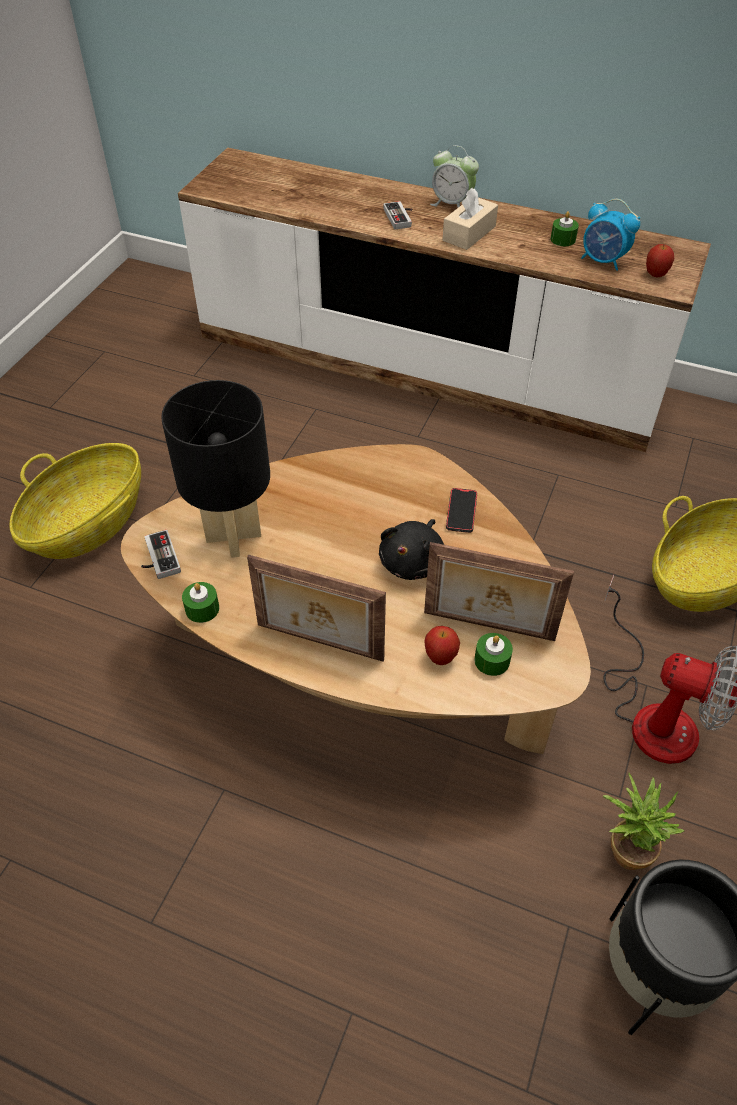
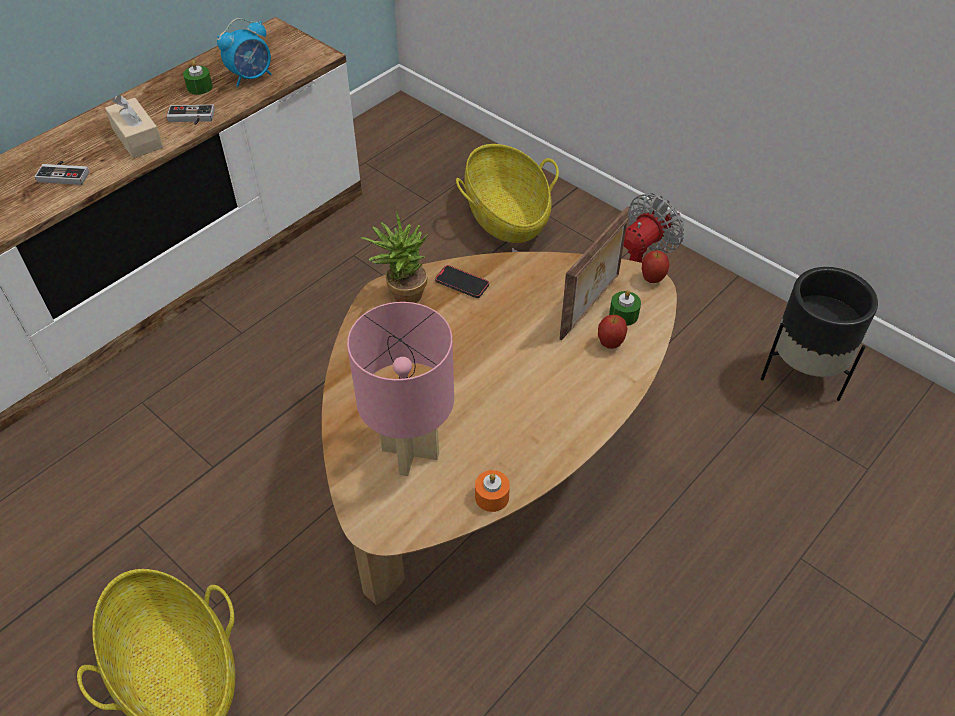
camera: 70 degrees left, 0 degrees up
(157, 558) = (408, 522): game controller -> game controller (191, 119)
(202, 609) = (492, 497): green candle -> orange candle
(233, 536) = (409, 452): black table lamp -> pink table lamp
(319, 644) = (567, 418): picture frame -> none
(414, 562) = (504, 330): black plush toy -> none
(452, 204) = (76, 134): alarm clock -> none
(626, 846) = (711, 350): potted plant -> potted plant (401, 294)
(655, 275) = (294, 58): apple -> apple (652, 279)

